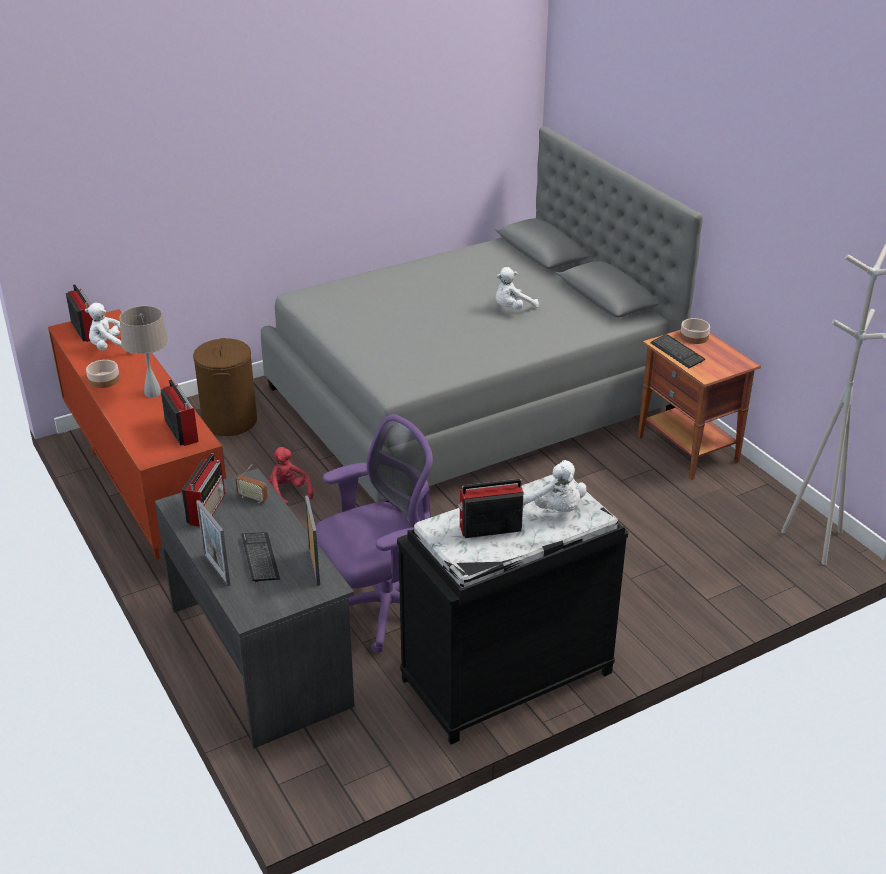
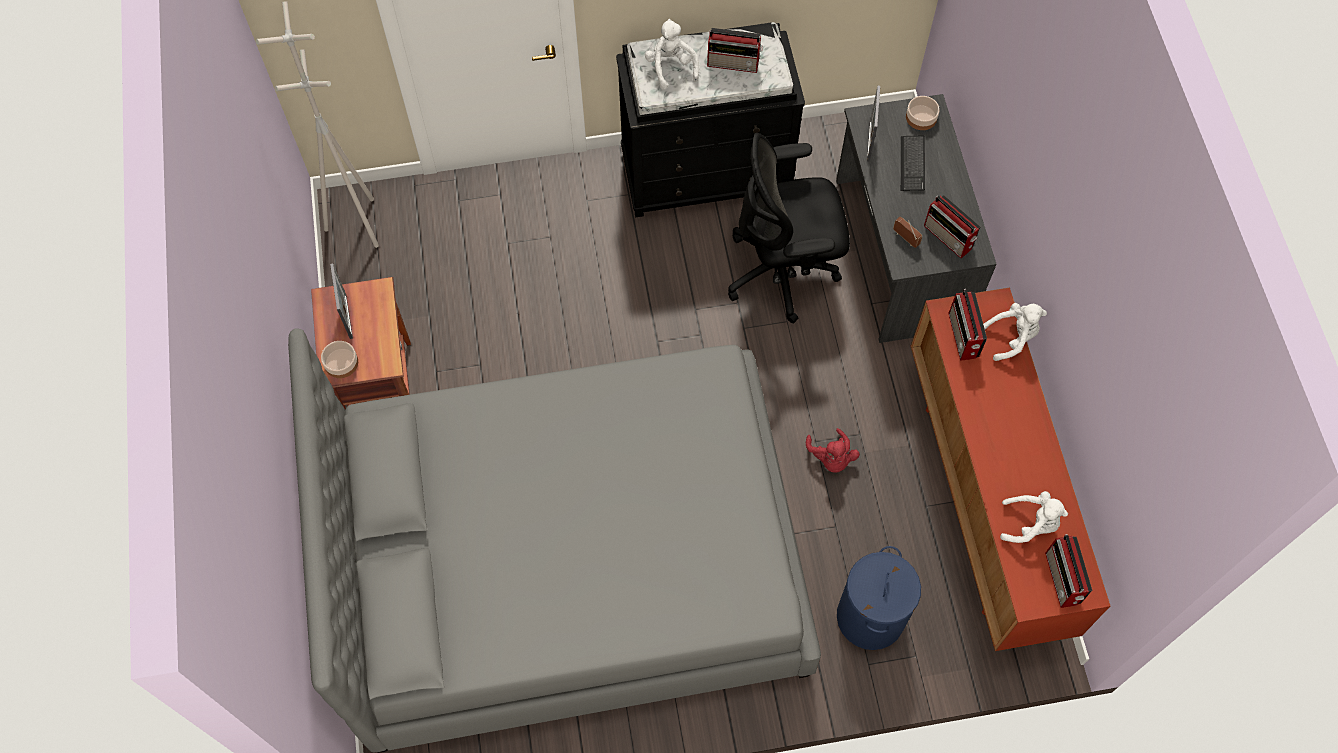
camera: 160 degrees left, 30 degrees up
(103, 380) = (1041, 457): bowl -> bowl (921, 117)
(152, 393) = (988, 414): beige table lamp -> none
(207, 508) = (949, 238): radio -> radio turned 75 degrees counterclockwise
(216, 569) = (951, 162): picture frame -> picture frame (348, 316)
(229, 421) = (870, 617): brown laundry basket -> blue laundry basket
(379, 612) = (786, 267): purple office chair -> black office chair
(512, 308) = (516, 487): white plush toy -> white plush toy (1012, 337)
(677, 352) = (381, 340): keyboard -> none

